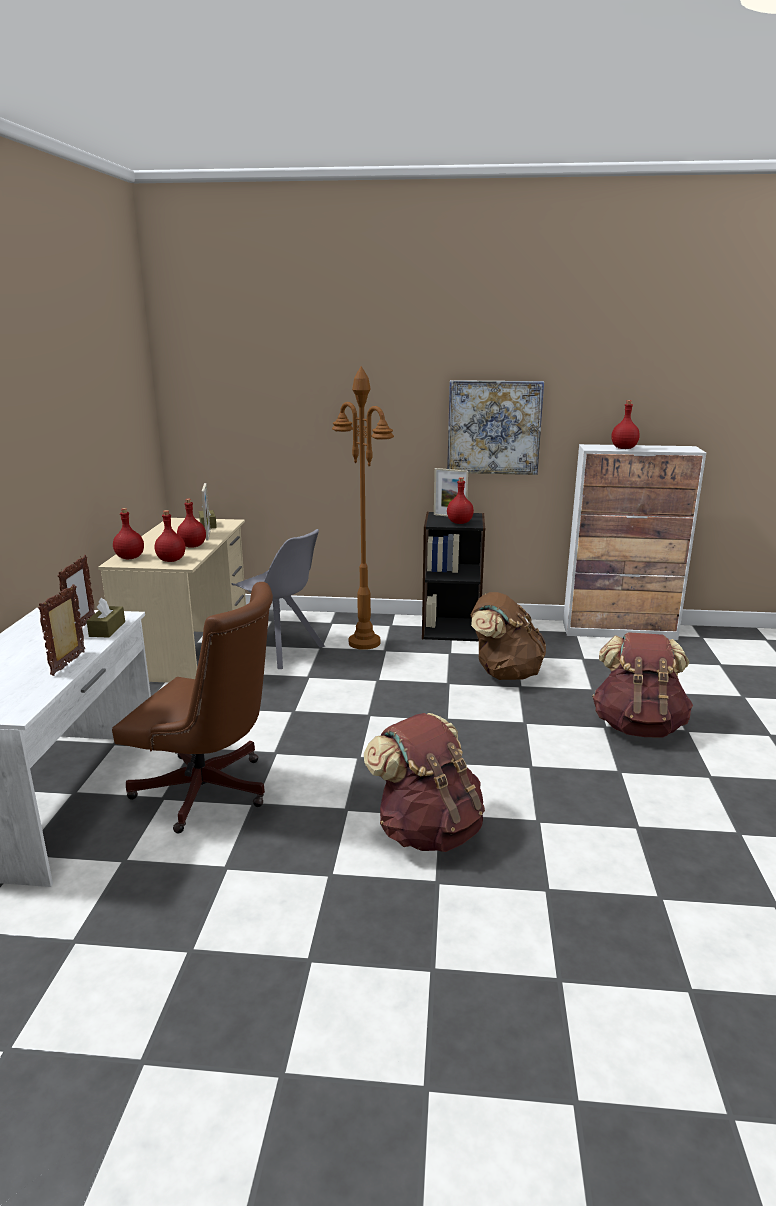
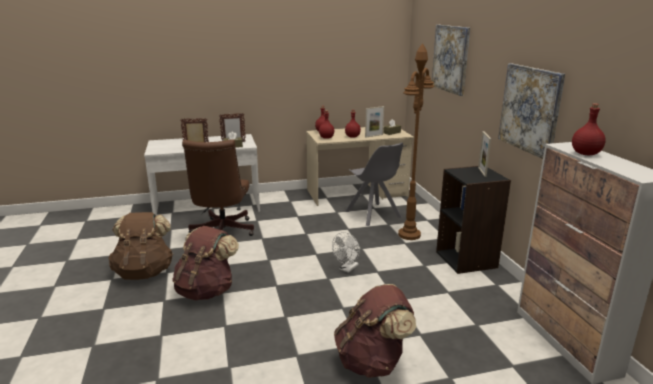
camera: 70 degrees right, 0 degrees up
(280, 650) = (373, 215): grey chair -> grey chair turned 45 degrees counterclockwise
(302, 389) = (450, 59): none -> picture
(429, 701) = (347, 269): none -> white fan
(459, 522) = (469, 176): red bottle -> none
(504, 673) = (412, 291): brown backpack -> brown backpack (144, 272)

